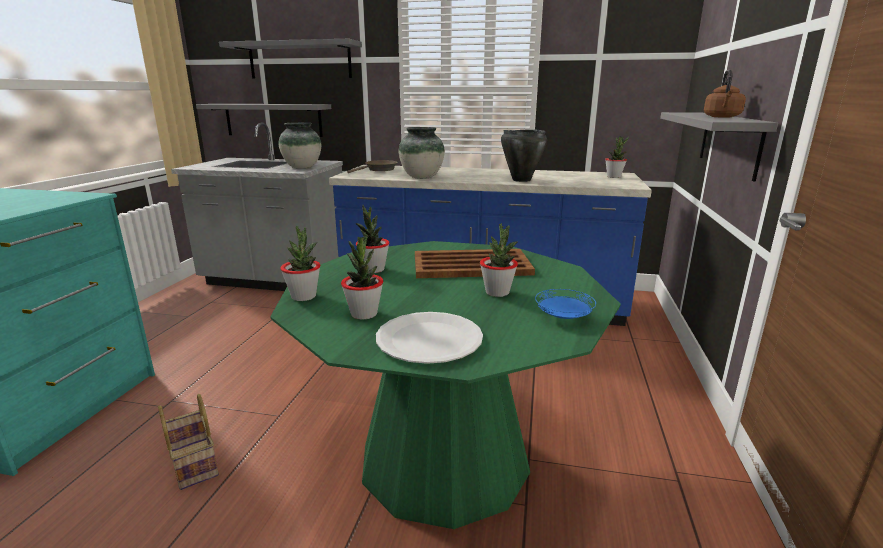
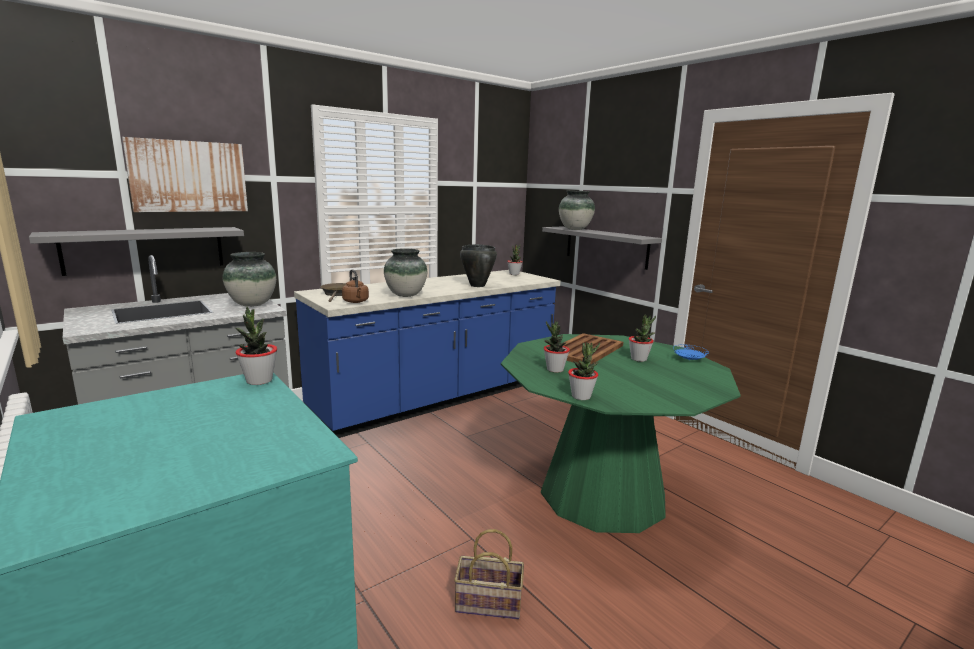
camera: 50 degrees left, 5 degrees down
(299, 60) = (188, 176): grey shelf -> picture
(364, 314) = (633, 391): potted plant -> potted plant (259, 380)
(429, 340) = (688, 388): white plate -> none
(693, 114) = (575, 229): none -> vase
(722, 117) = (612, 233): brown kettle -> brown kettle (356, 302)

